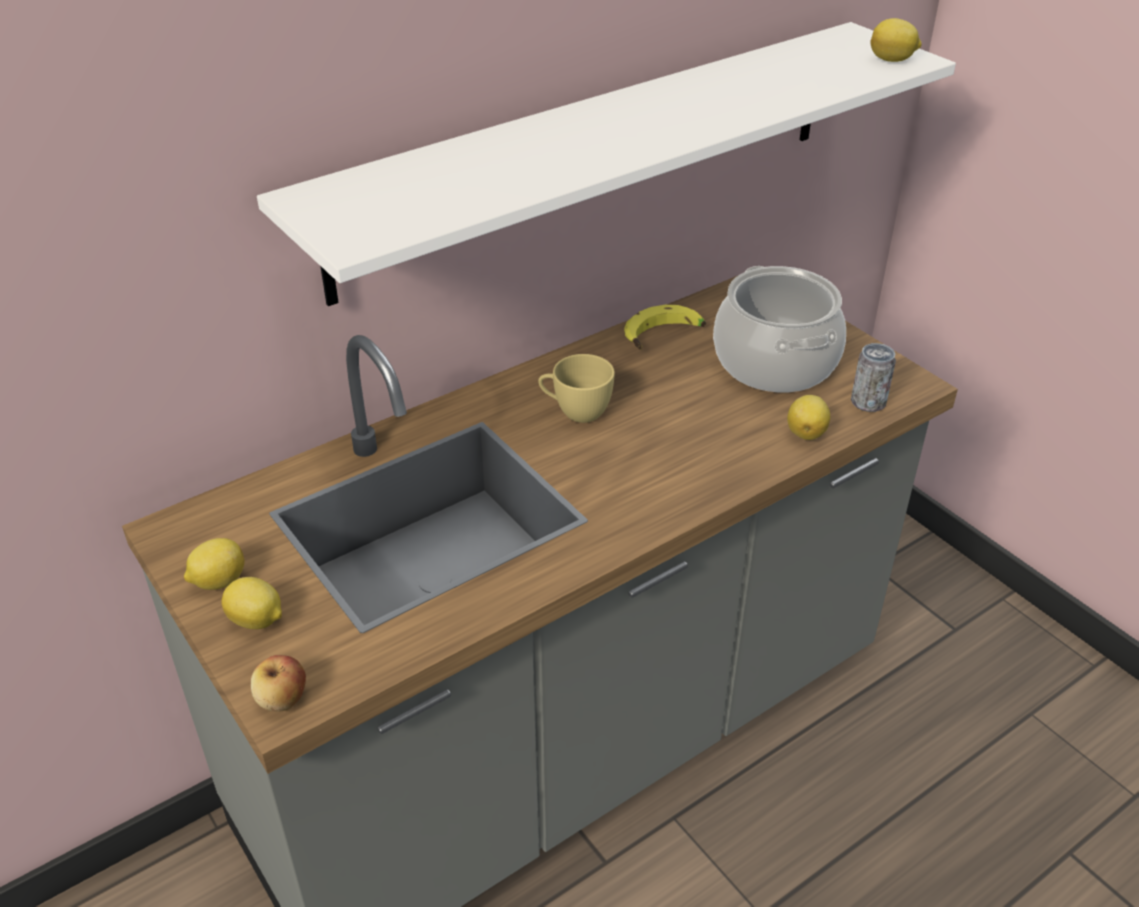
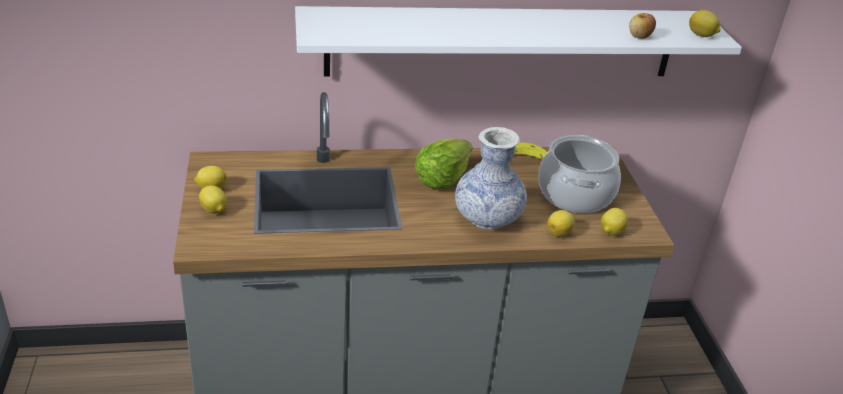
camera: 25 degrees right, 5 degrees down
(282, 699) = (198, 244): apple -> apple (639, 36)
(575, 411) = (441, 179): yellow cup -> lettuce
(693, 450) = (487, 218): none -> vase
(868, 402) = (610, 232): can -> lemon

